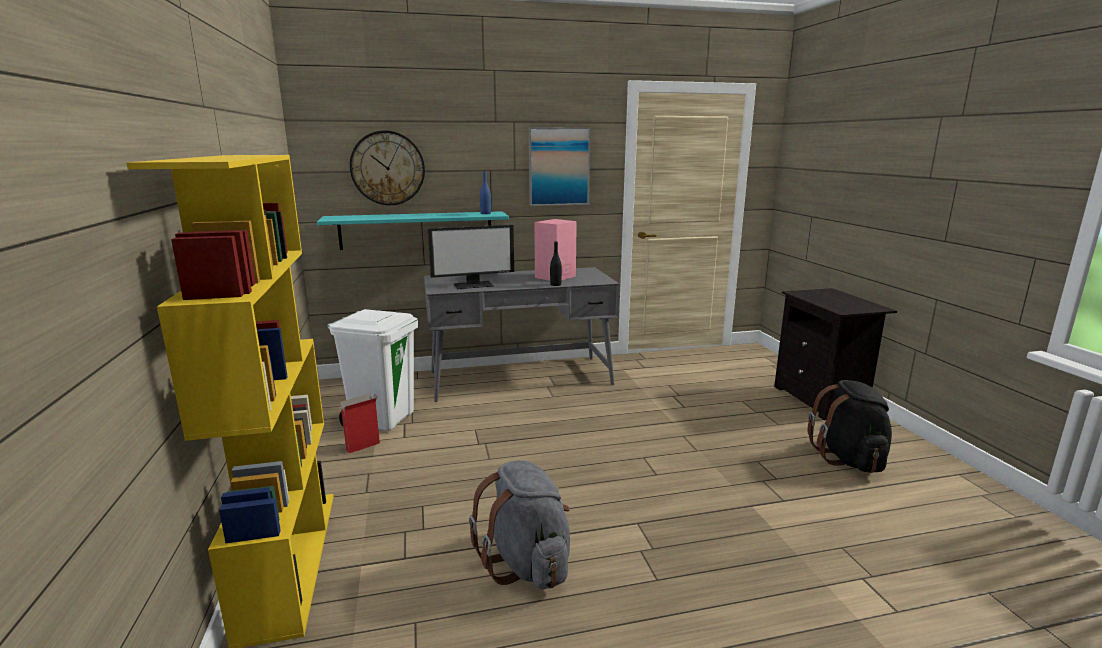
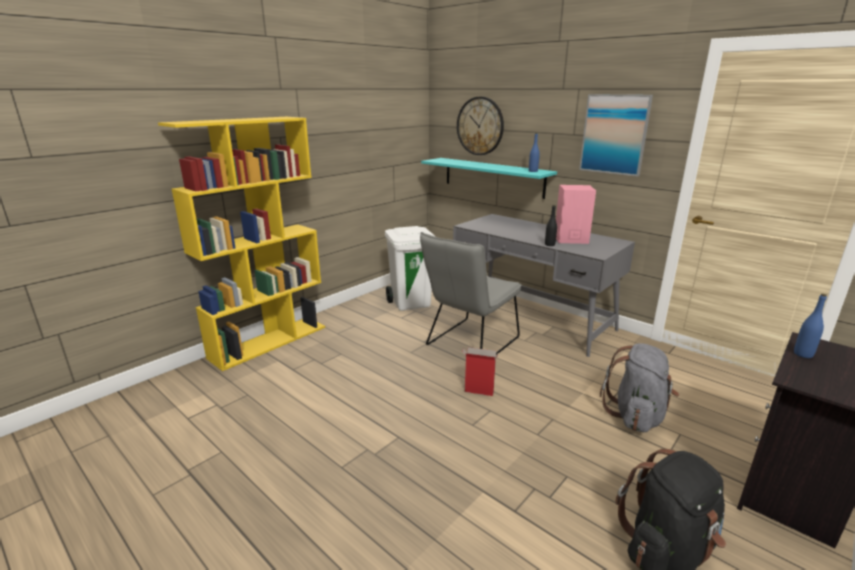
camera: 55 degrees right, 5 degrees up
(362, 447) = (377, 312): cardboard box -> cardboard box (478, 391)
(474, 285) = (497, 228): monitor -> none
(520, 422) = (469, 343): none -> grey chair
(527, 563) = (318, 409): grey backpack -> grey backpack (636, 415)
(812, 299) = (803, 354): none -> blue bottle

